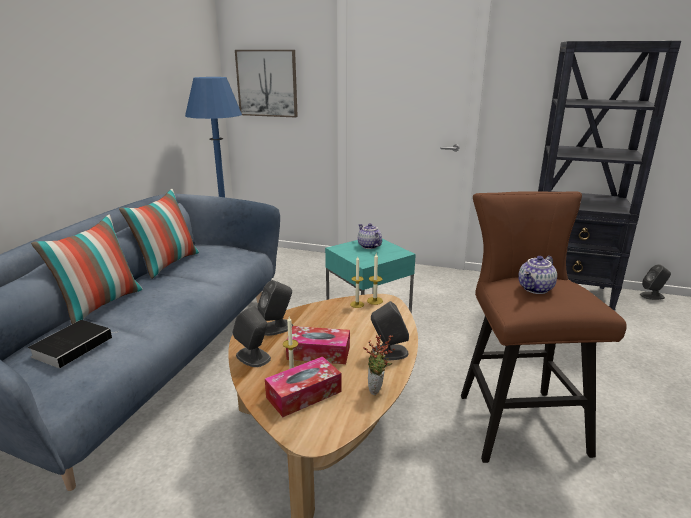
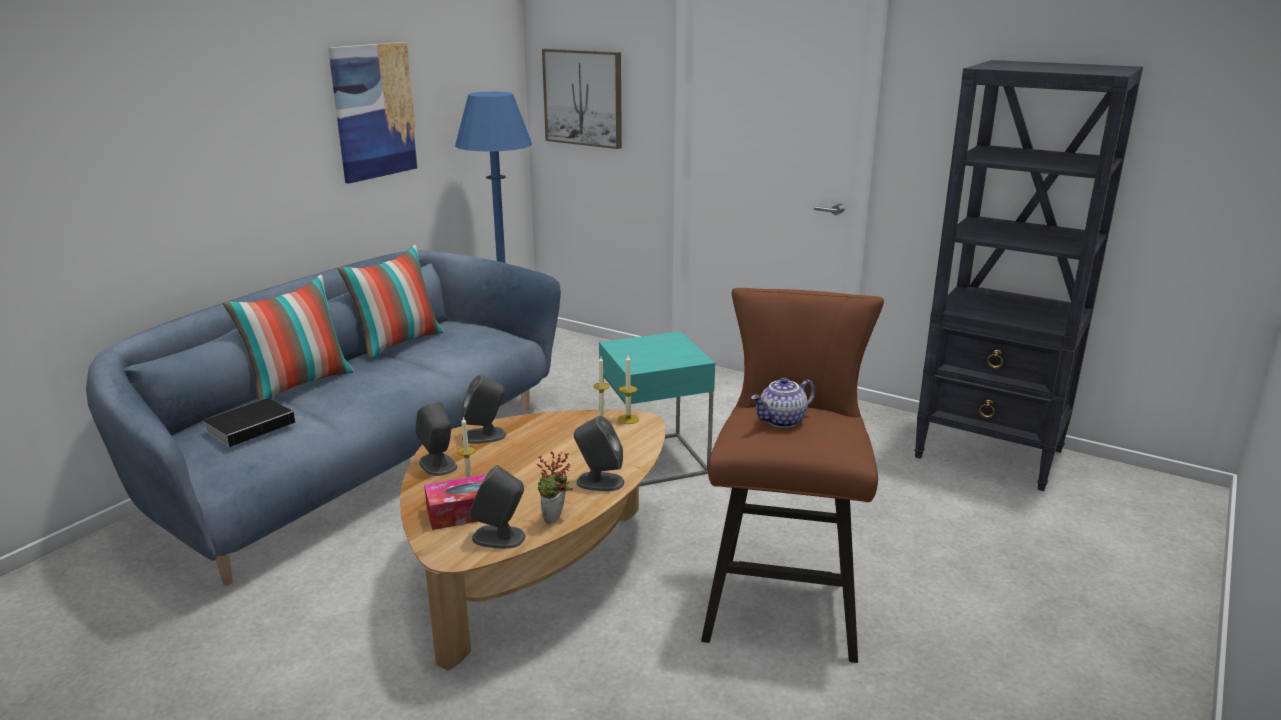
camera: 15 degrees right, 0 degrees up
(127, 88) = (374, 111): none -> picture
(318, 353) = (515, 470): tissue box -> none
(368, 246) = (658, 345): teapot -> none
(652, 296) = (1137, 473): grey speaker -> grey speaker (499, 537)

